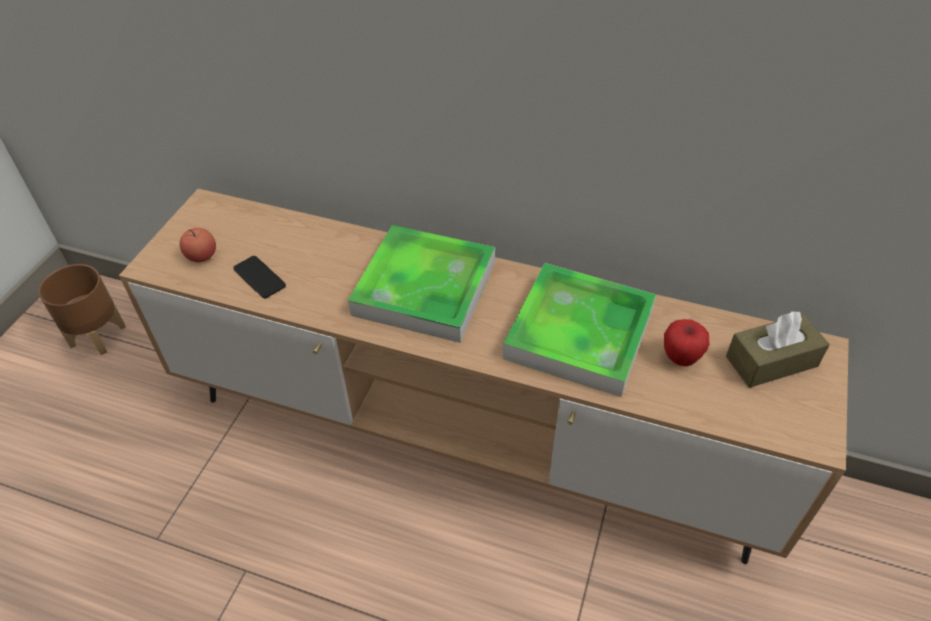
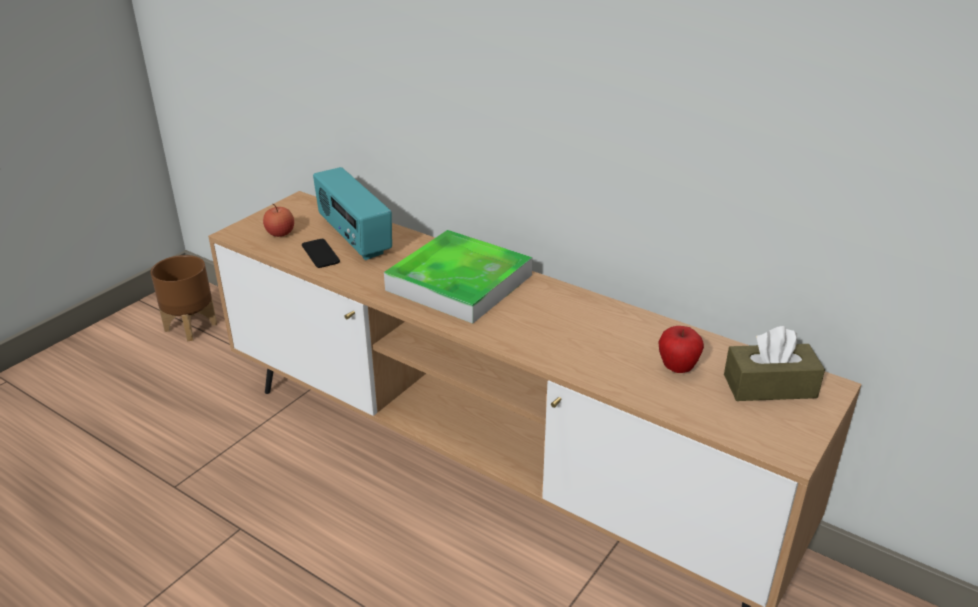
camera: 15 degrees right, 15 degrees down
(286, 247) = (353, 238): none -> radio
(579, 333) = (587, 335): tray -> none

